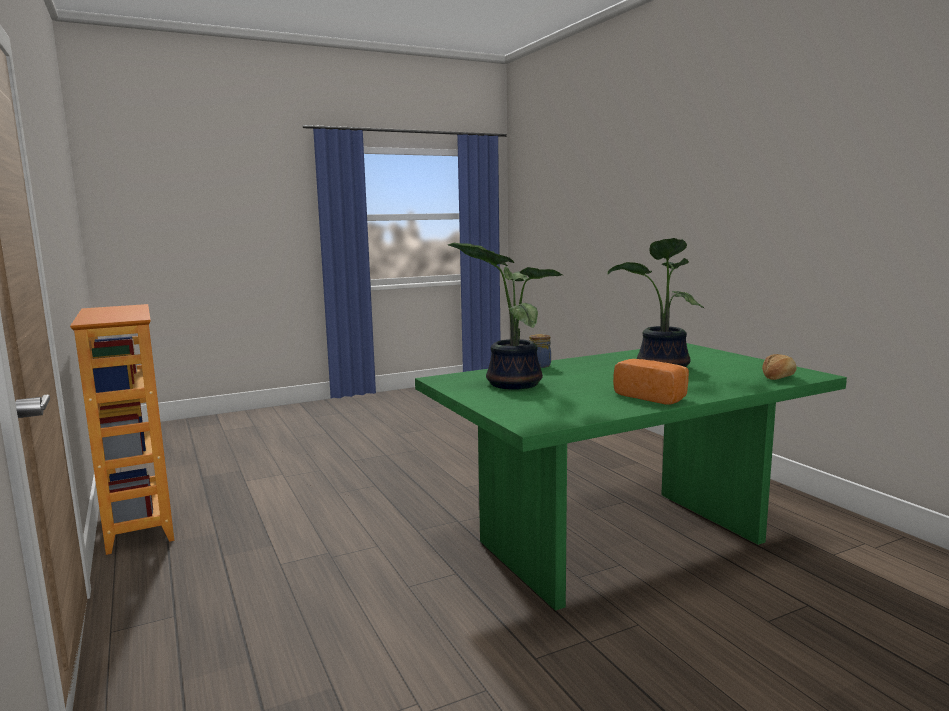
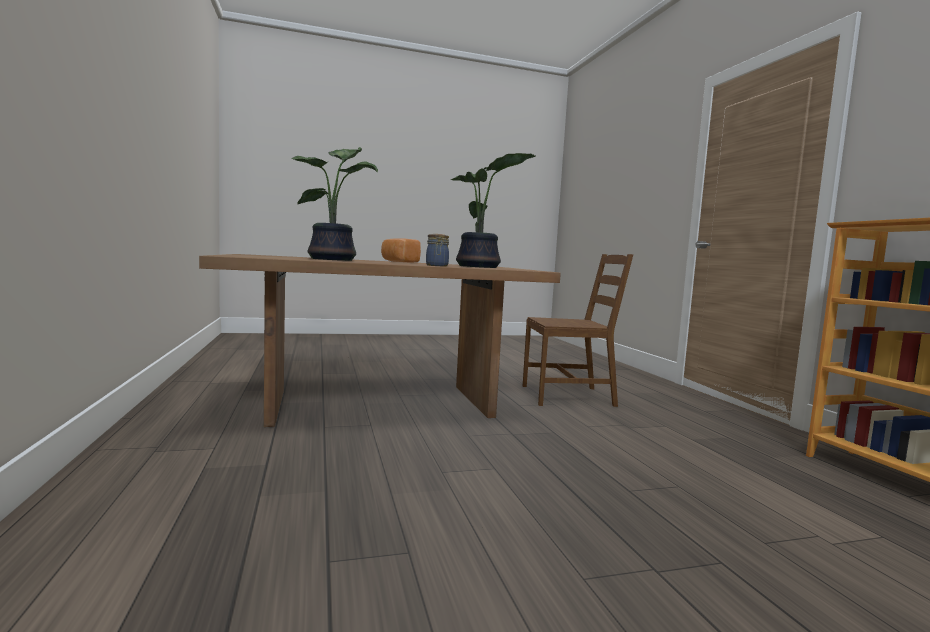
camera: 170 degrees left, 5 degrees down
(379, 618) = (568, 396): none -> brown chair
(621, 543) = (380, 403): green dining table -> brown dining table
(778, 377) = (281, 256): bread -> none

